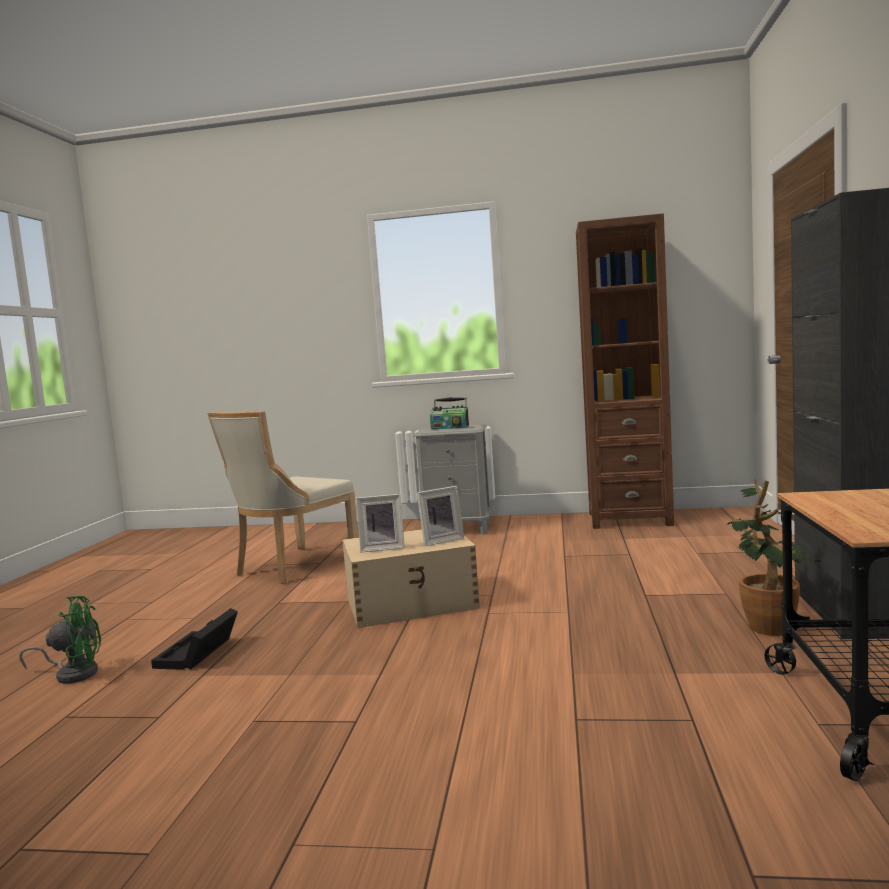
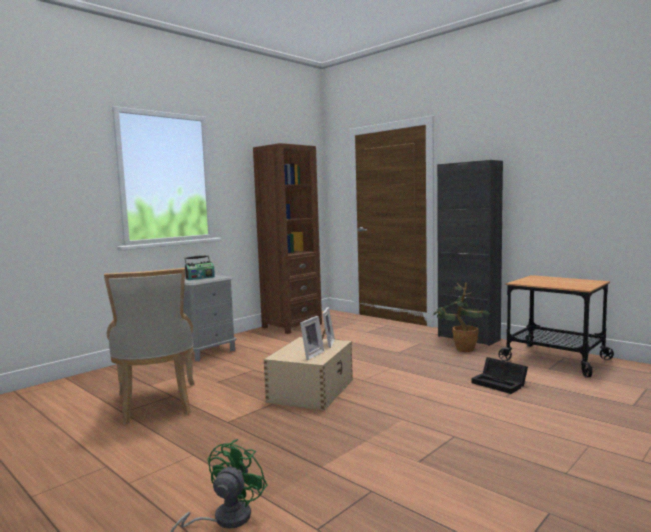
camera: 55 degrees left, 0 degrees up
(197, 654) = (278, 463): black storage box -> black storage box (500, 384)

